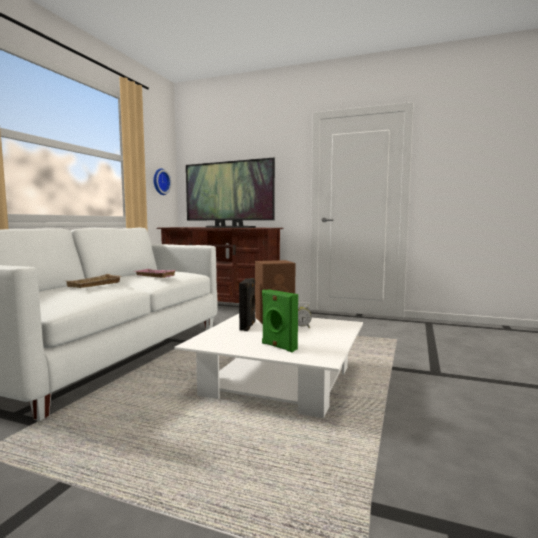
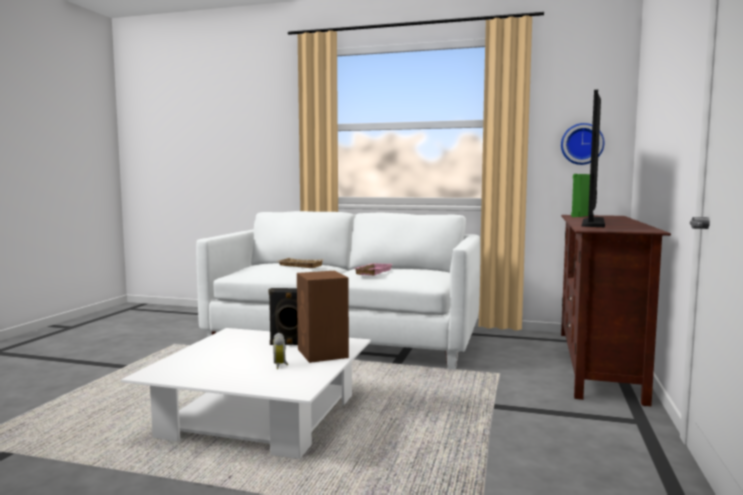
camera: 85 degrees right, 0 degrees up
(278, 347) = (204, 357): green speaker -> green speaker (579, 216)

